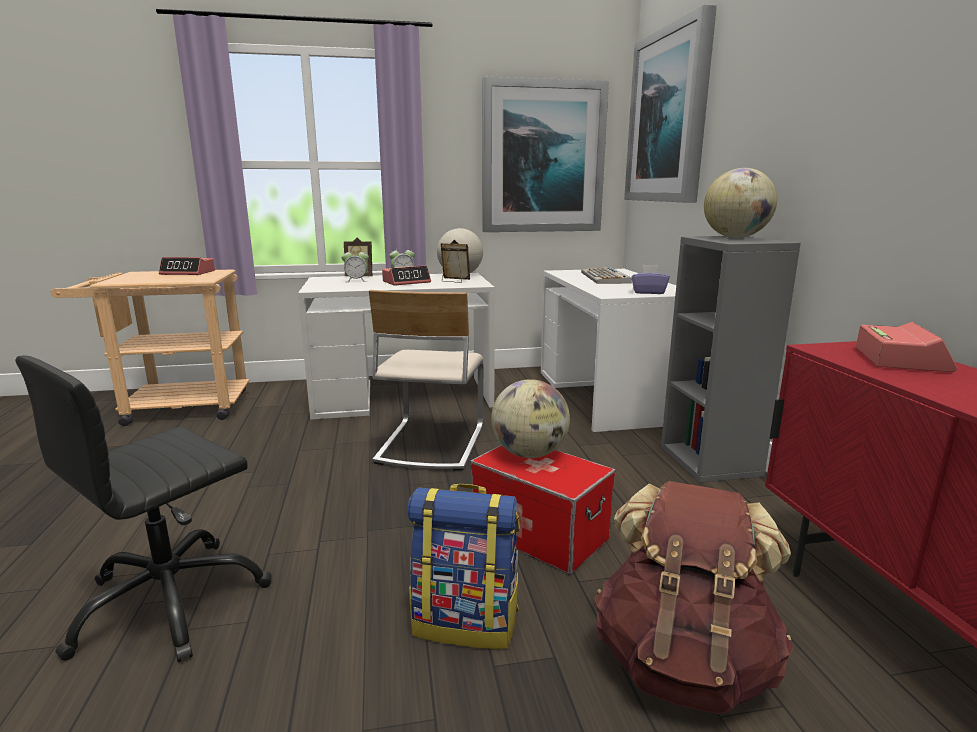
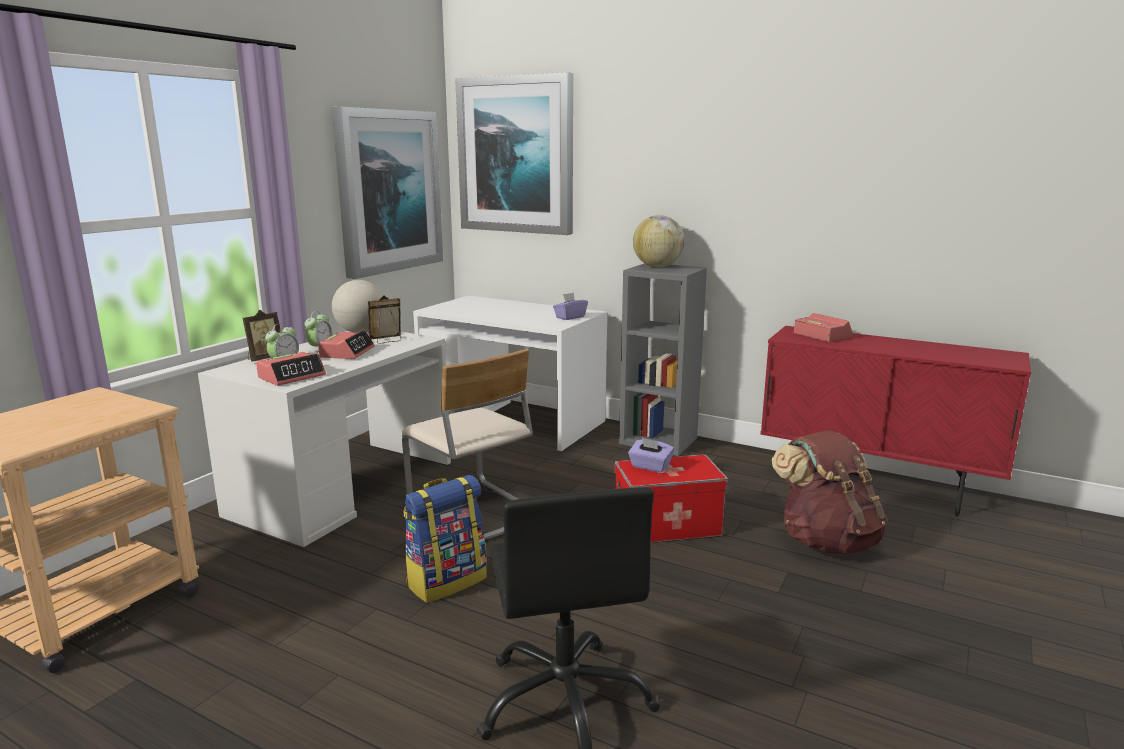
camera: 50 degrees left, 0 degrees up
(188, 273) = (63, 407): alarm clock -> alarm clock (292, 376)
(466, 622) = (730, 586): backpack -> backpack (446, 581)
(529, 454) = (650, 467): globe -> purple tissue box
(605, 277) = (493, 309): keyboard -> none

